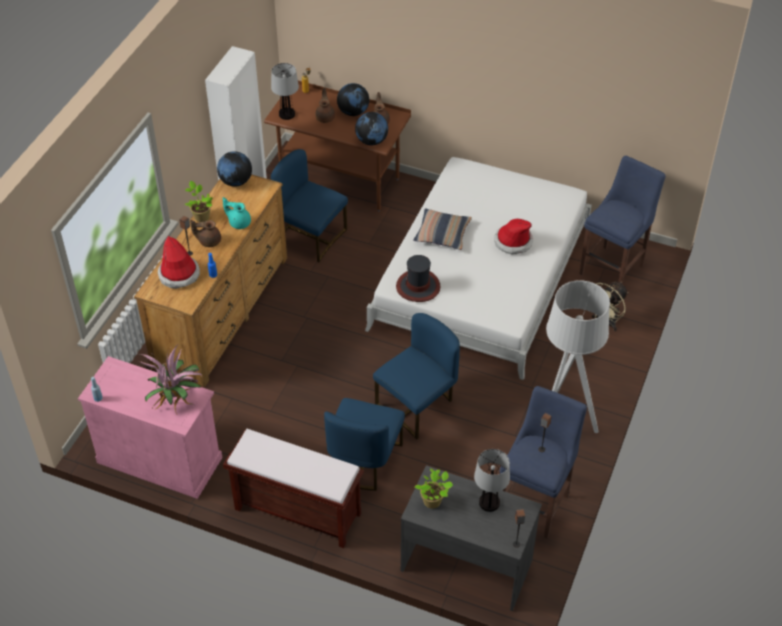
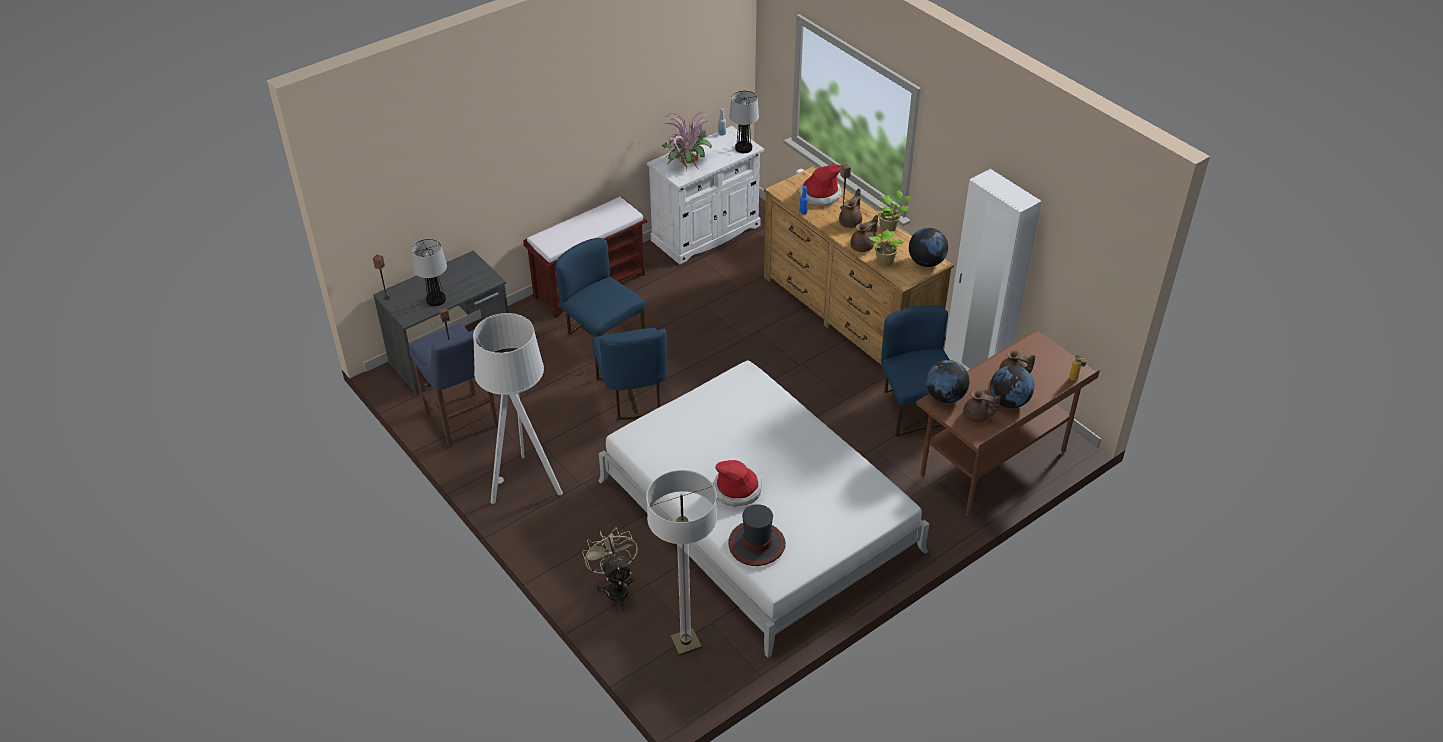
camera: 120 degrees right, 5 degrees down
(160, 459) = (706, 233): pink cabinet -> white cabinet
(239, 222) = (863, 246): turquoise teapot -> brown teapot
(287, 114) = (1036, 349): table lamp -> table lamp (743, 148)
(310, 236) = (915, 408): blue chair -> blue chair turned 75 degrees counterclockwise
(418, 286) = (730, 390): hat -> hat (756, 544)
(433, 501) = (469, 271): potted plant -> potted plant (884, 261)
(442, 234) = (791, 439): pillow -> none
(613, 268) = (686, 643): blue stool -> floor lamp

